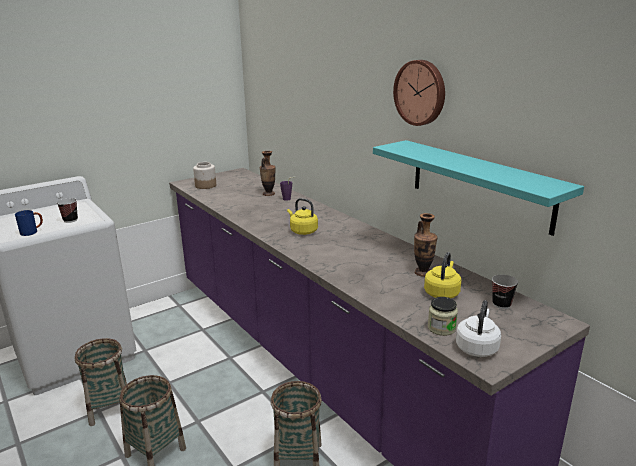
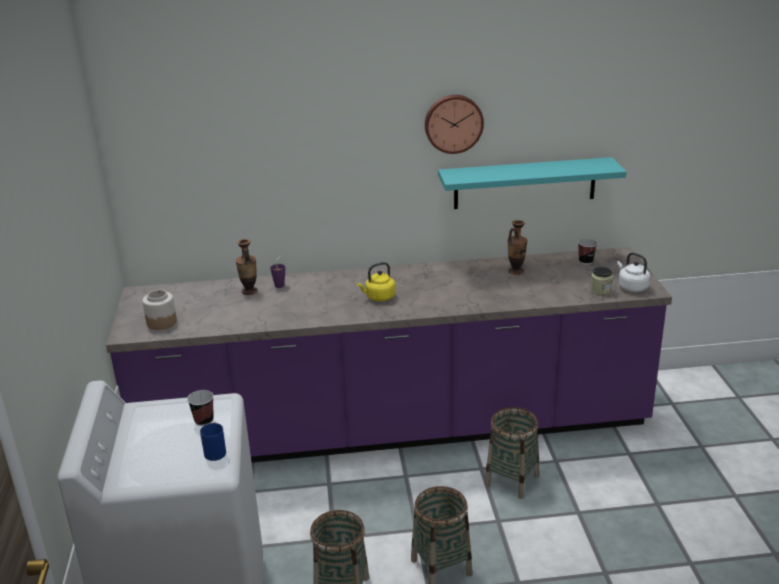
camera: 60 degrees left, 5 degrees up
(442, 293) = (553, 275): yellow kettle -> none

